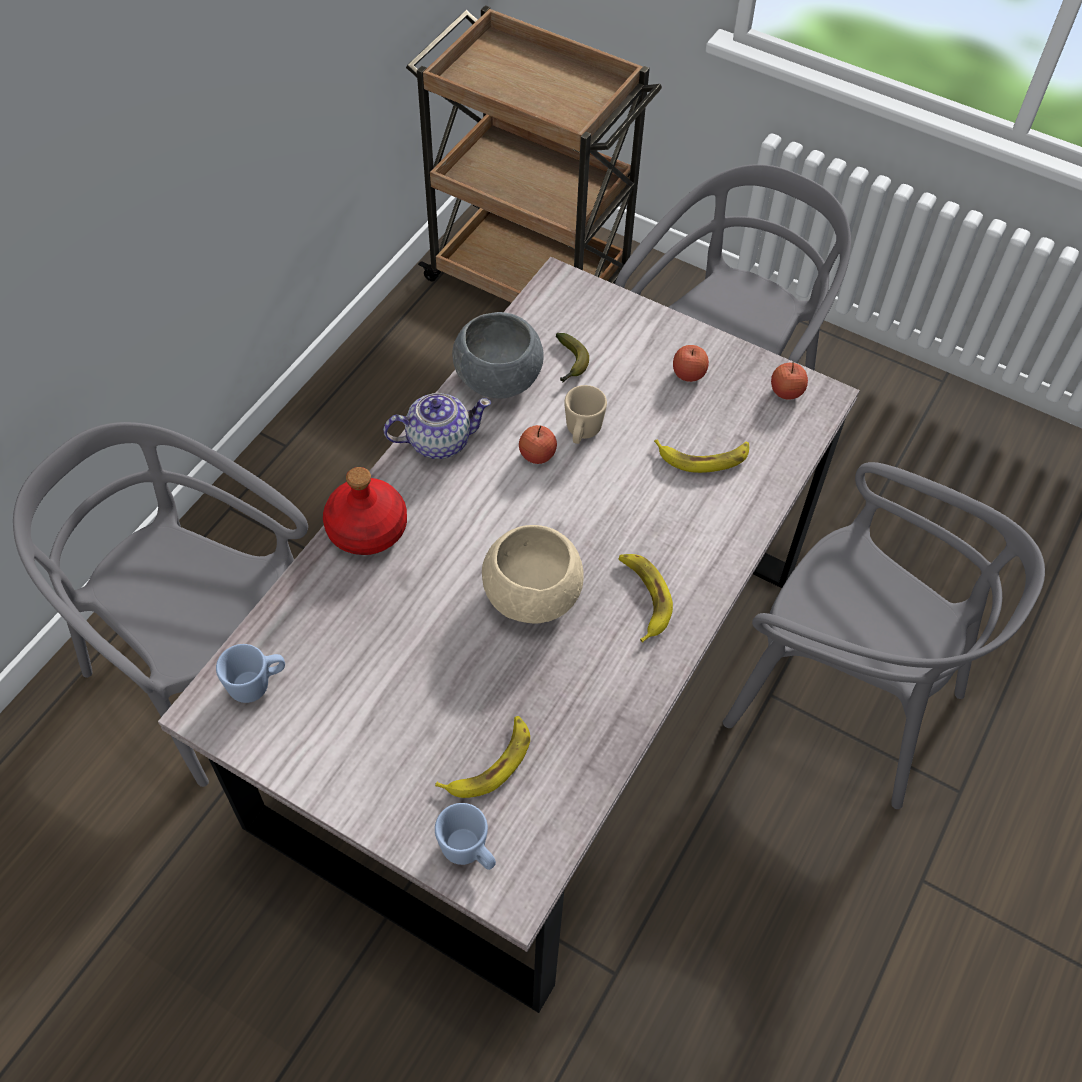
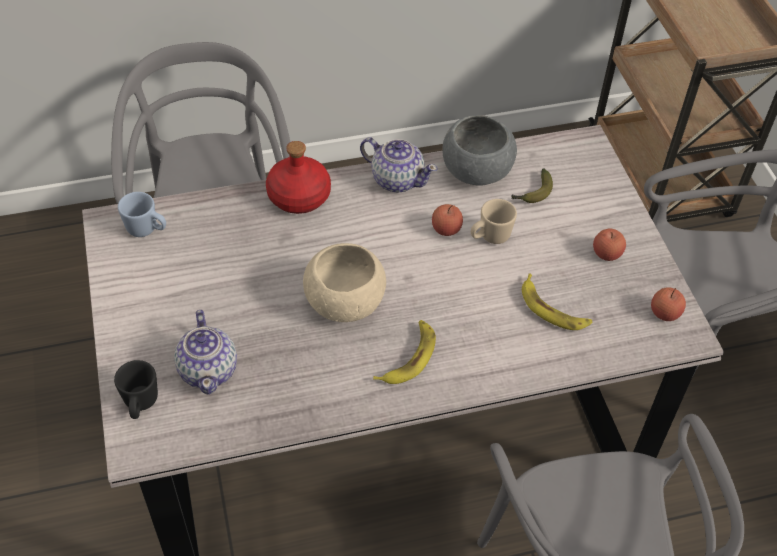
camera: 45 degrees right, 5 degrees down
(469, 852) = (140, 404): blue mug -> black mug
(490, 762) = (209, 369): banana -> teapot

